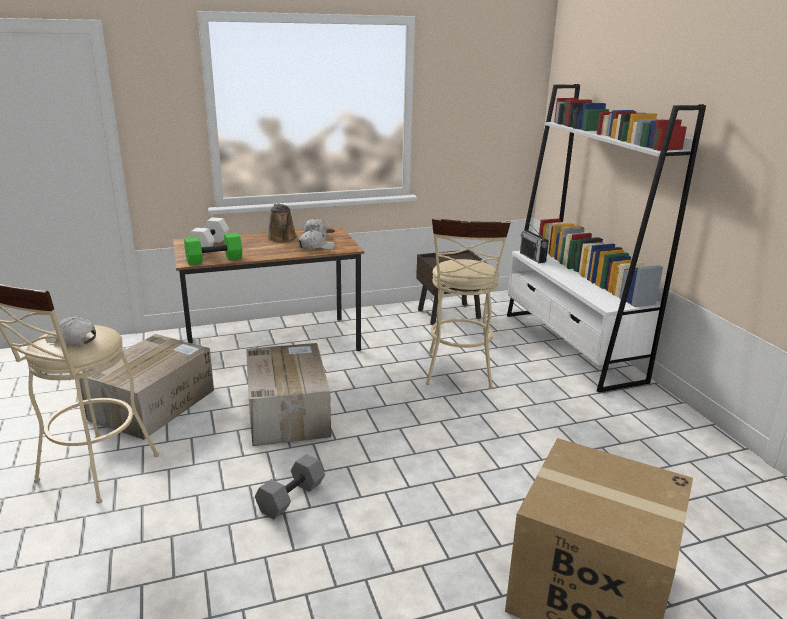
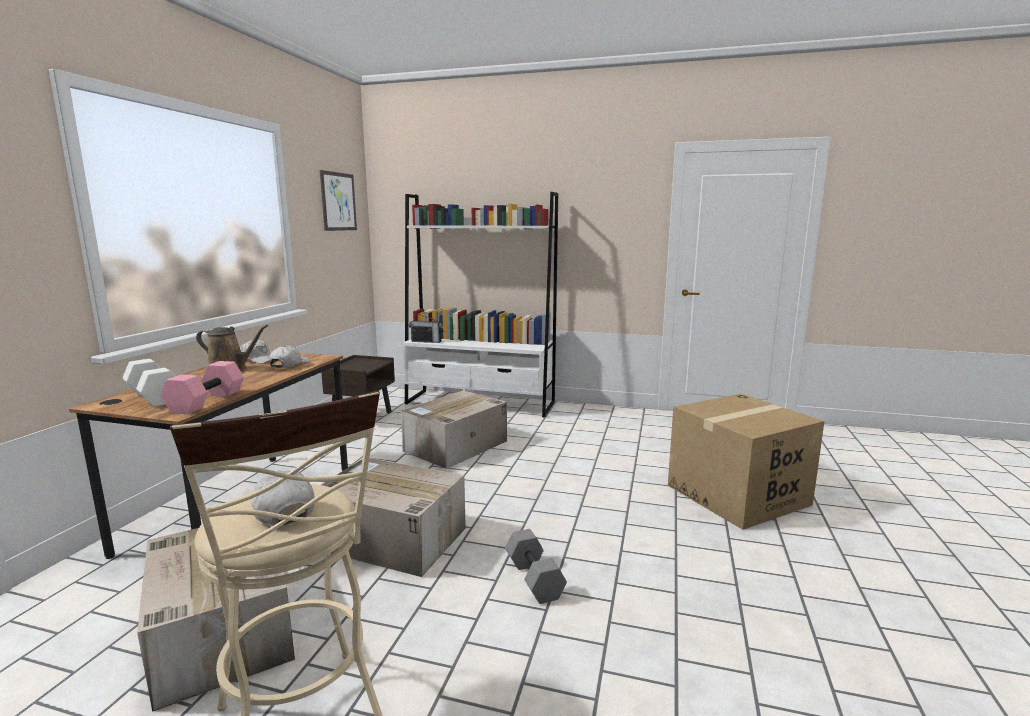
camera: 55 degrees left, 10 degrees down
(72, 339) = (282, 509): white cap -> white cap turned 90 degrees clockwise
(214, 259) = (206, 401): green dumbbell -> pink dumbbell
(459, 374) = (455, 446): beige stool -> cardboard box
(493, 87) = (338, 201): none -> picture

